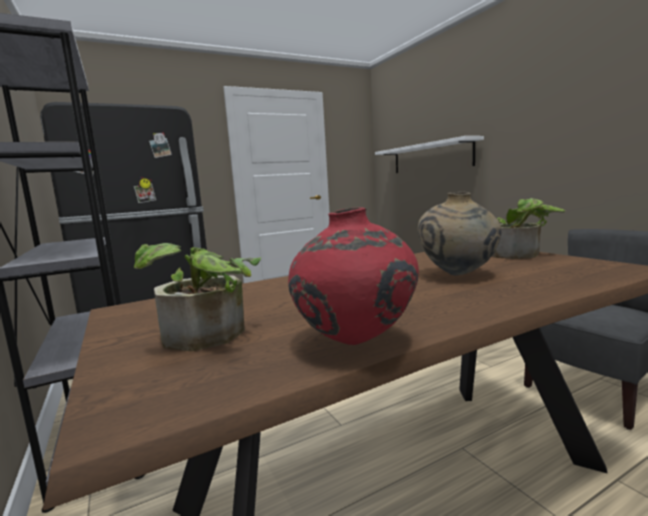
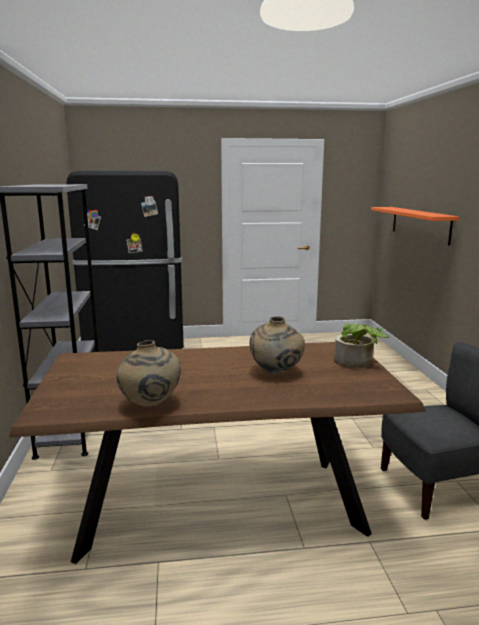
camera: 20 degrees right, 5 degrees up
(207, 337) = (94, 386): potted plant -> none
(356, 343) = (150, 406): red vase -> beige vase
(431, 157) = (420, 224): white shelf -> orange shelf

